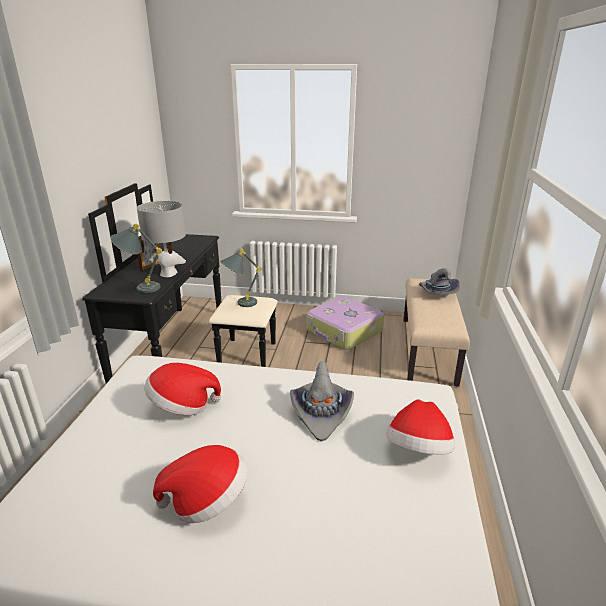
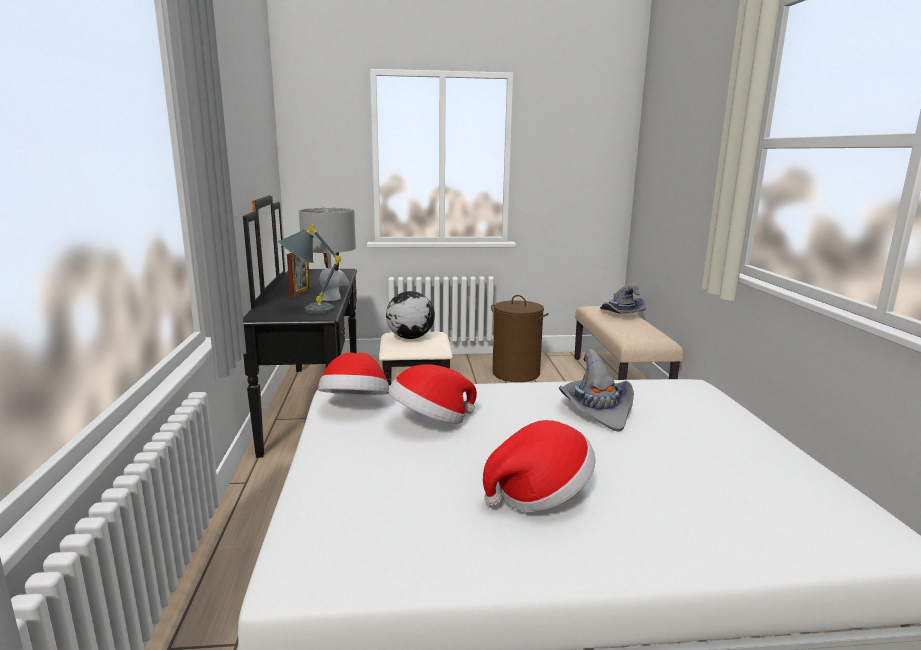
camera: 15 degrees left, 10 degrees down
(240, 304) = (410, 337): grey table lamp -> globe
(344, 331) = (516, 373): suitcase -> brown laundry basket
(418, 450) = (722, 427): hat -> hat (356, 405)

